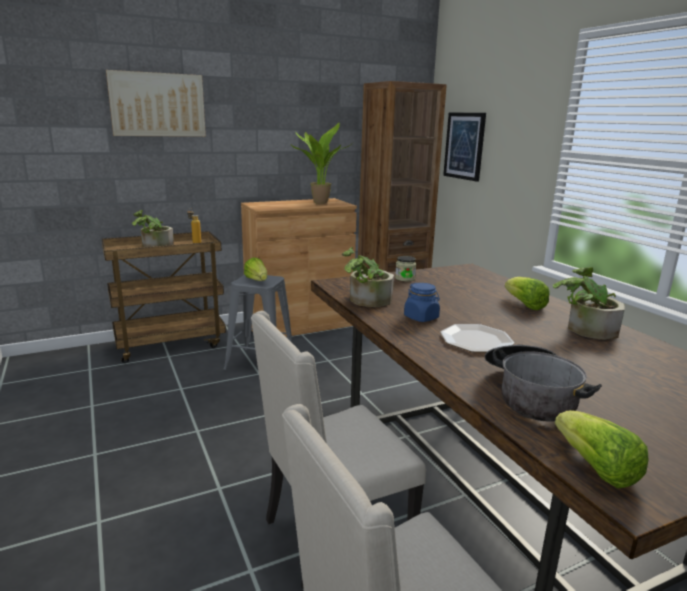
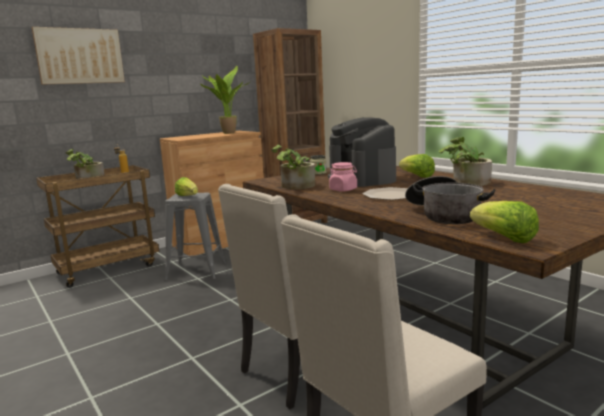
camera: 10 degrees left, 5 degrees down
(421, 317) = (343, 190): blue jar -> pink jar
(453, 298) = (362, 179): none -> coffee machine
(464, 146) = (340, 78): picture -> none

